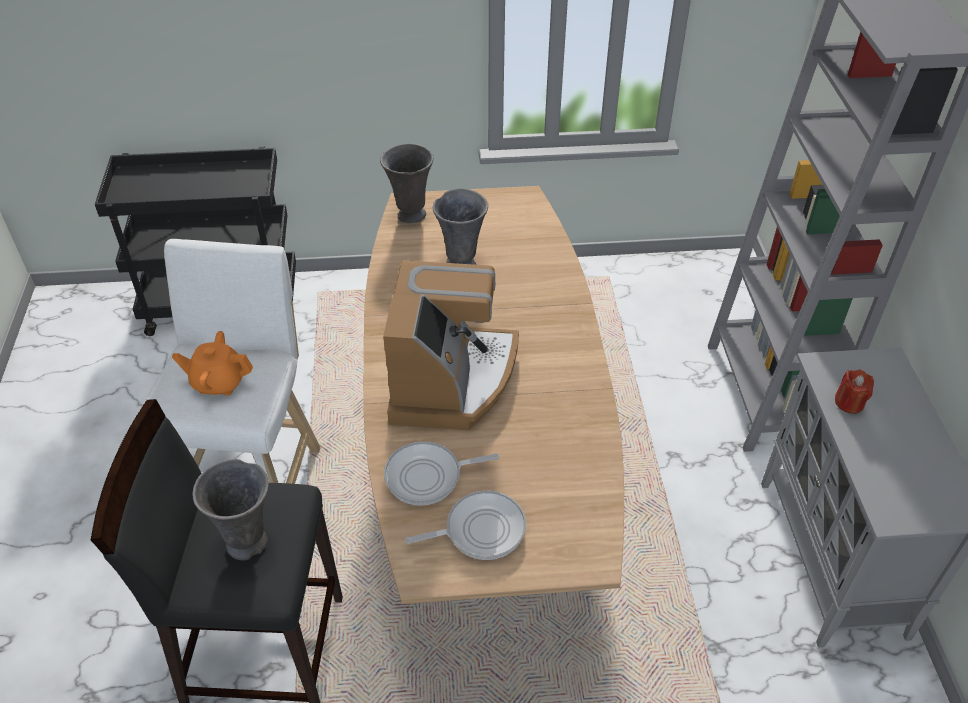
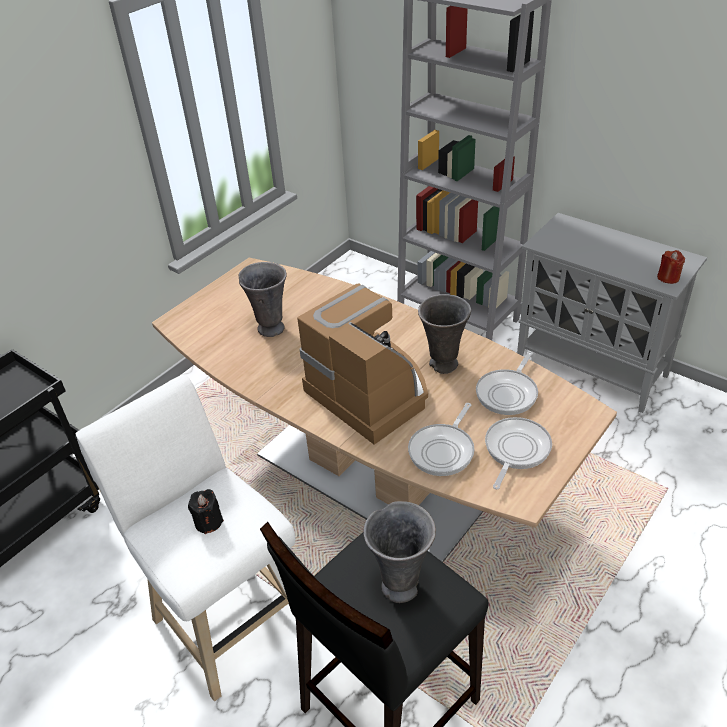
camera: 45 degrees left, 5 degrees down
(218, 382) = (208, 522): orange teapot -> black candle
(410, 215) = (189, 325): grey vase -> grey vase (443, 365)
(554, 479) = (508, 393): none -> frying pan
(849, 403) = (577, 250): red candle -> red candle (668, 277)

